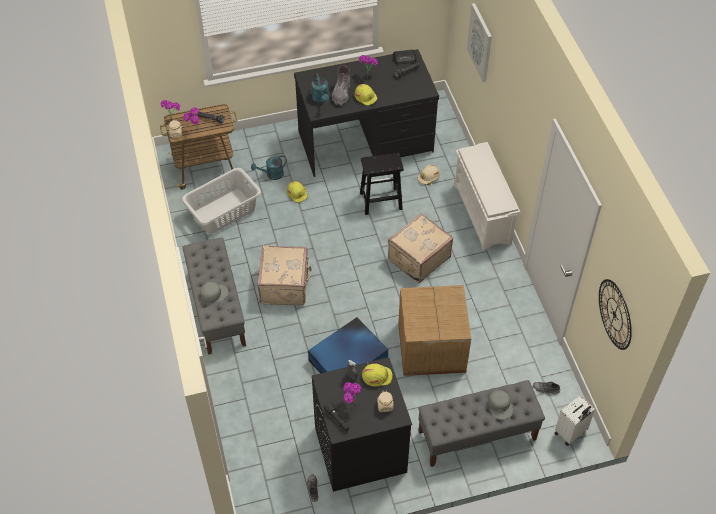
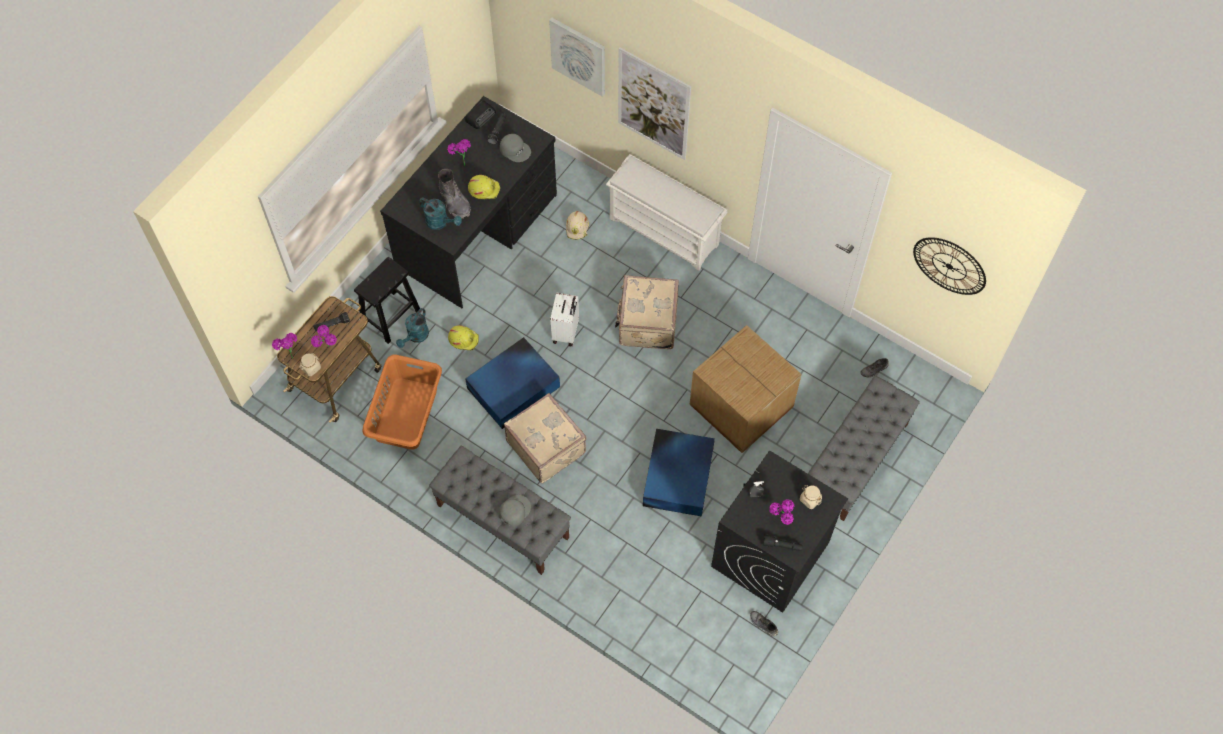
camera: 40 degrees left, 10 degrees up
(224, 211) = (407, 413): grey laundry basket -> orange laundry basket
(300, 240) = (514, 387): none -> blue storage box
(377, 376) = (777, 477): yellow hard hat -> none
(380, 201) = (554, 287): black stool -> black stool (390, 317)
(500, 406) = (876, 419): grey cap -> grey cap (515, 149)
(504, 98) = (653, 104): none -> picture
(571, 433) = (929, 395): white suitcase -> white suitcase (566, 332)

